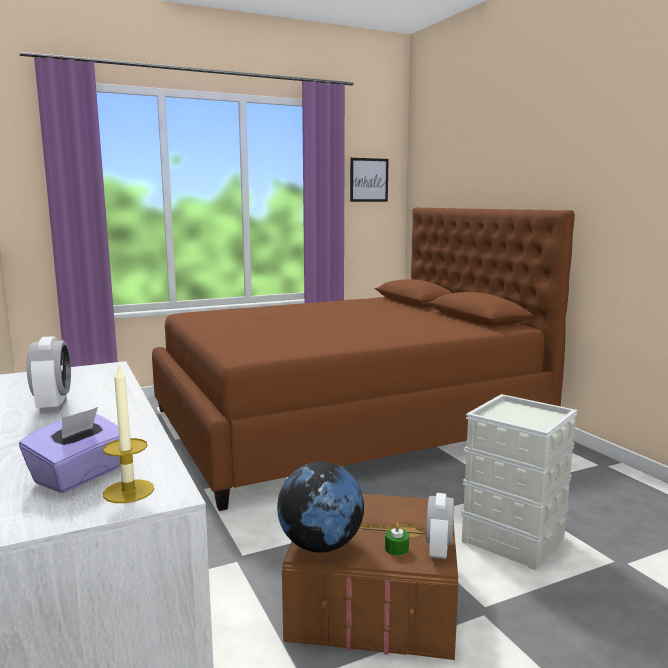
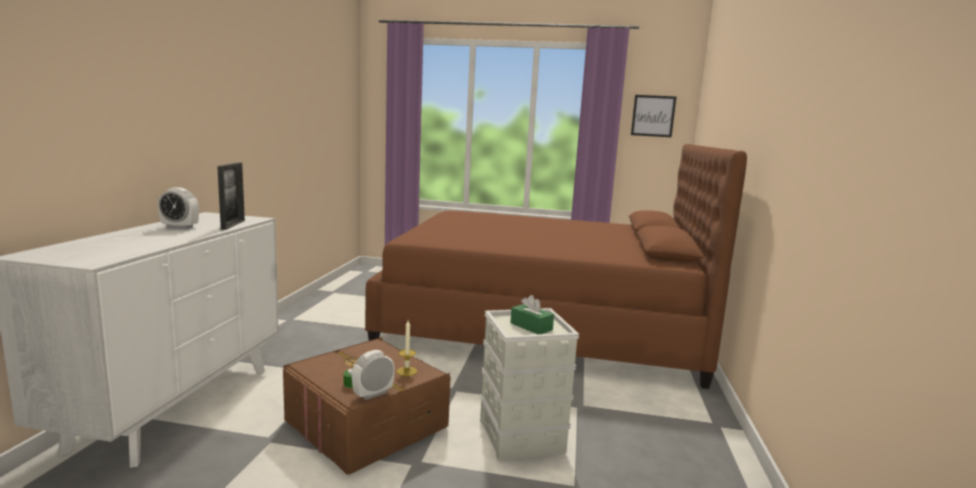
camera: 35 degrees right, 0 degrees up
(53, 406) = (180, 227): alarm clock -> alarm clock turned 75 degrees clockwise
(81, 476) = (96, 250): purple tissue box -> none
(114, 383) = (233, 225): none -> picture frame
(128, 491) = (88, 258): candle -> candle (406, 371)
(320, 545) = (319, 365): globe -> none
(525, 416) = (531, 326): none -> green tissue box

